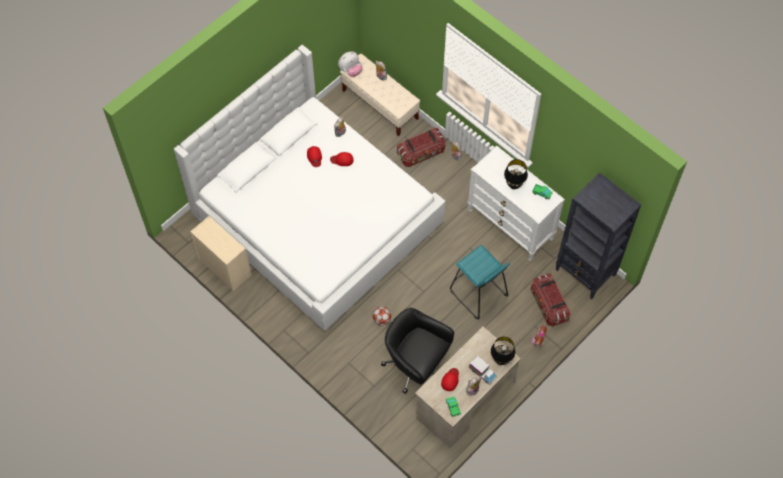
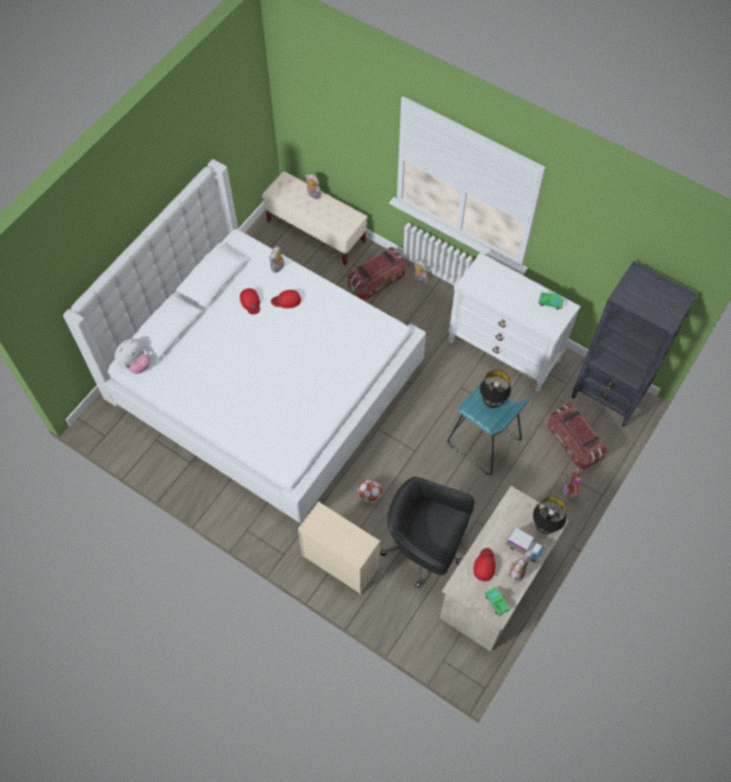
camera: 10 degrees left, 0 degrees up
(224, 266) = (155, 459): beige dresser -> beige dresser (339, 561)
(350, 71) = (275, 193): plush toy -> plush toy (135, 364)
(513, 185) = (512, 298): black table lamp -> black table lamp (491, 402)

